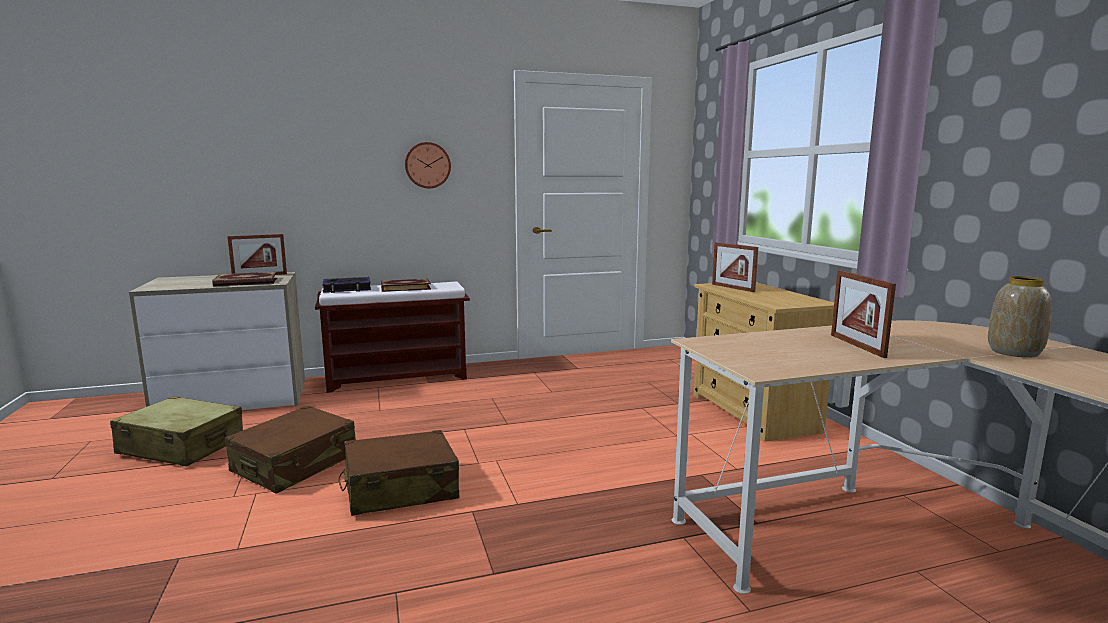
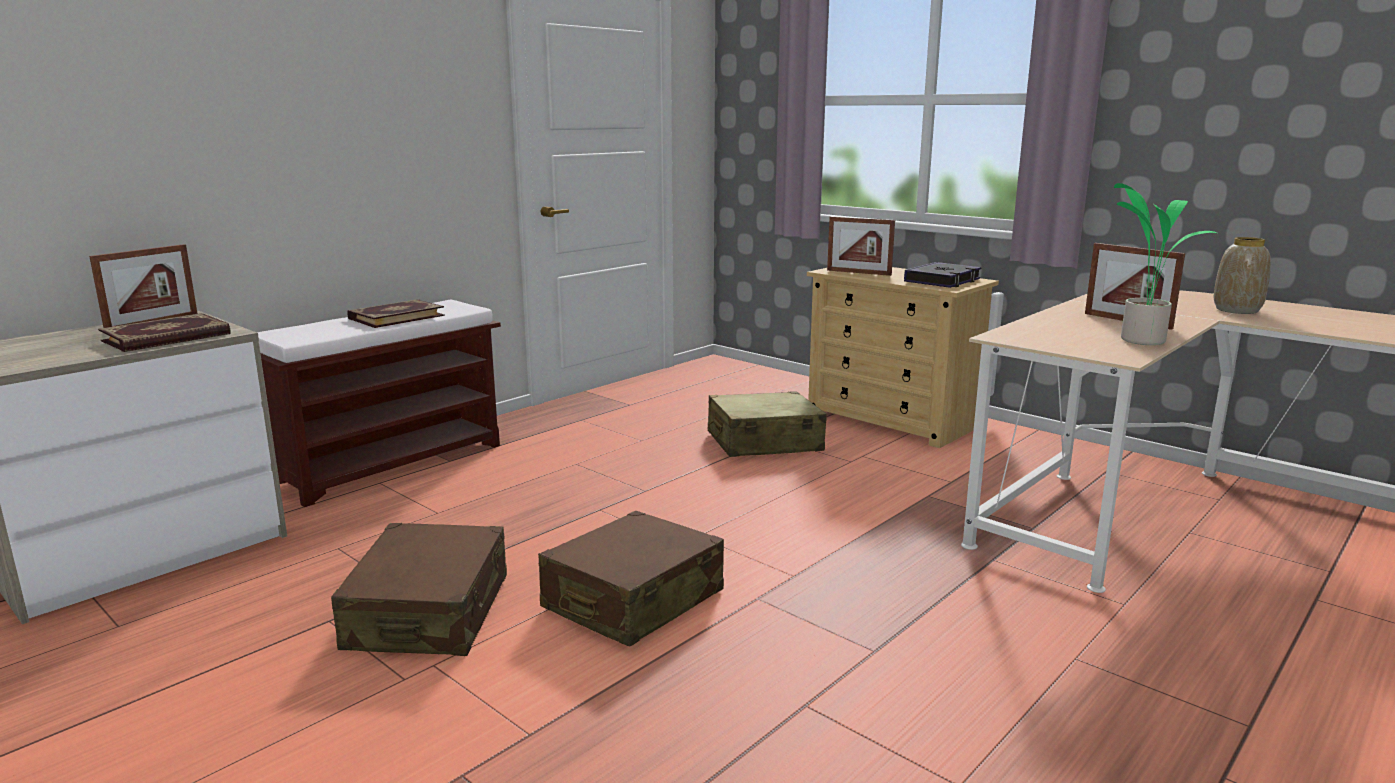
camera: 30 degrees left, 5 degrees up
(182, 446) = (177, 643): beige suitcase -> beige suitcase (763, 442)
(347, 289) = (301, 330): book -> book (942, 281)
(427, 165) = (394, 115): wall clock -> none
(823, 361) = (1141, 340): none -> potted plant

